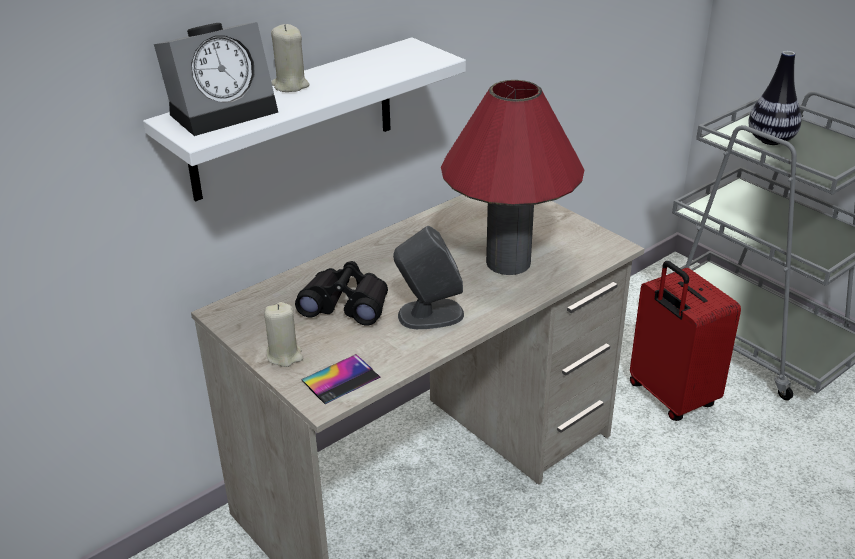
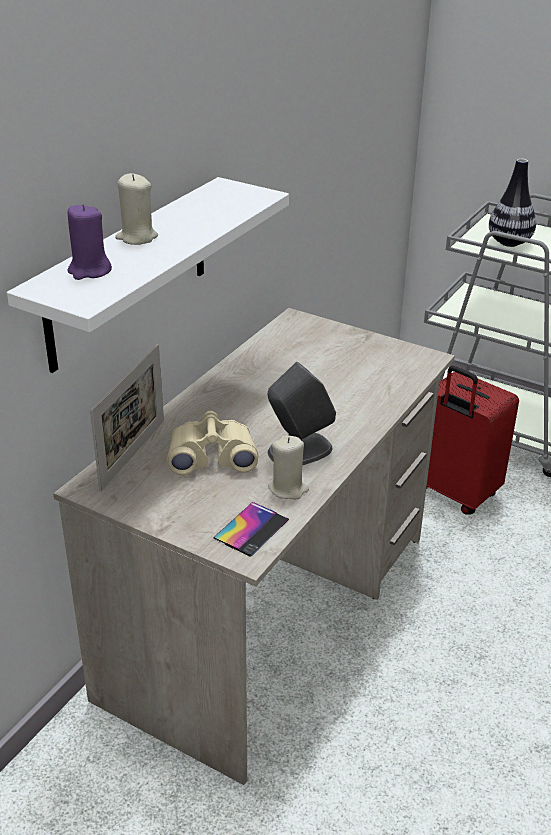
camera: 20 degrees left, 0 degrees up
(224, 111) = (89, 271): alarm clock -> purple candle
(277, 290) = (133, 454): none -> picture frame
(284, 355) = (181, 517): beige candle -> beige candle (288, 489)
(346, 305) = (212, 456): black binoculars -> beige binoculars
(508, 262) = (342, 388): red table lamp -> none

